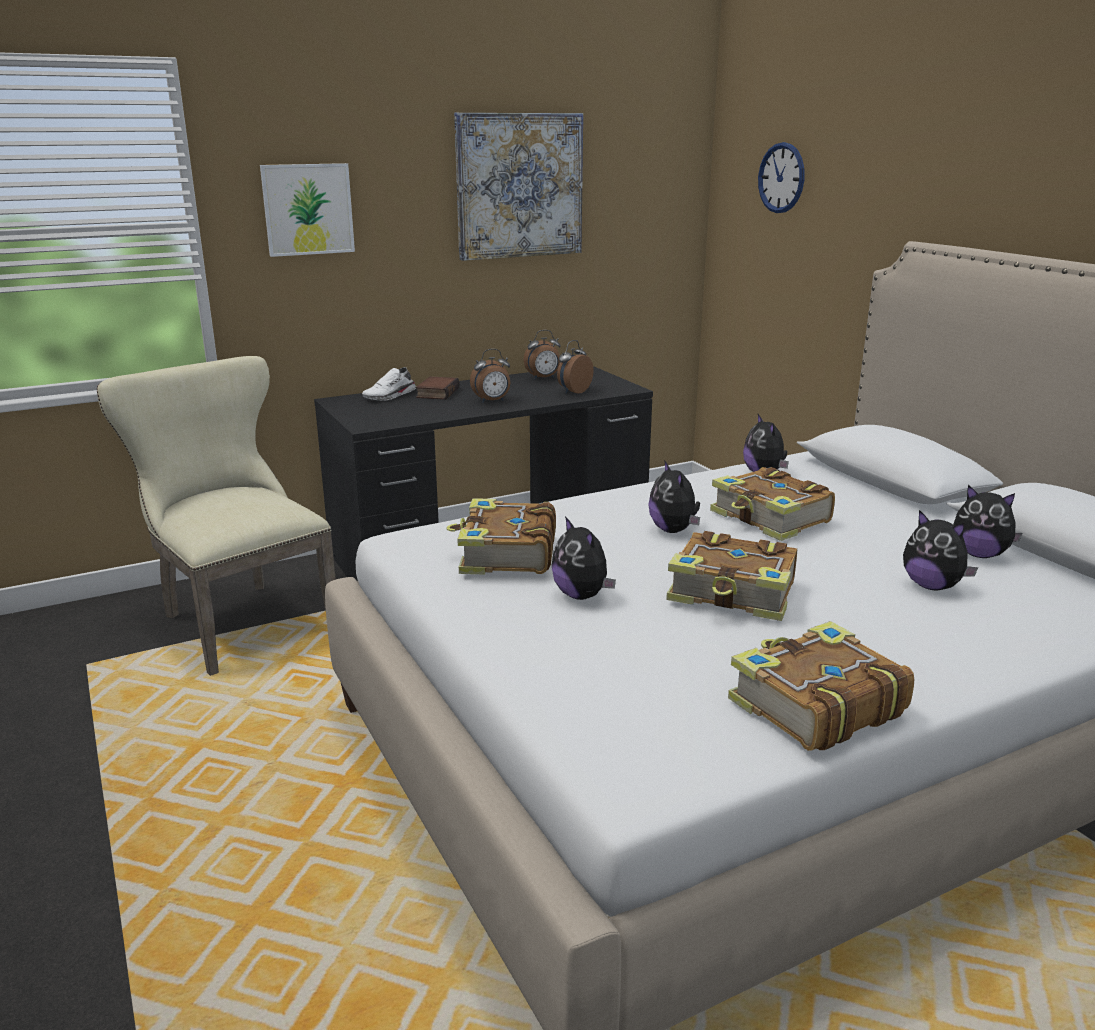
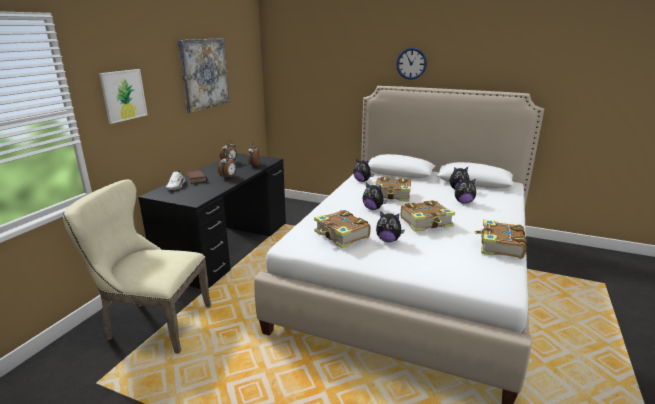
camera: 40 degrees left, 0 degrees up
(781, 178) = (304, 63): wall clock -> wall clock (411, 63)

